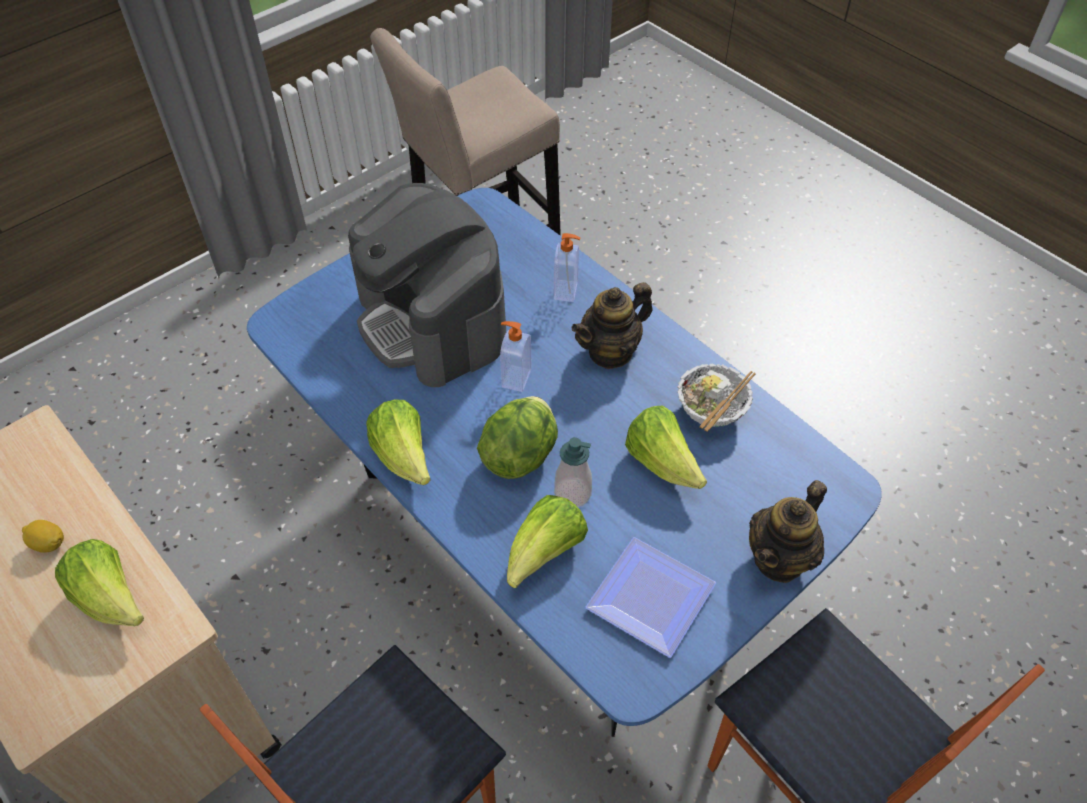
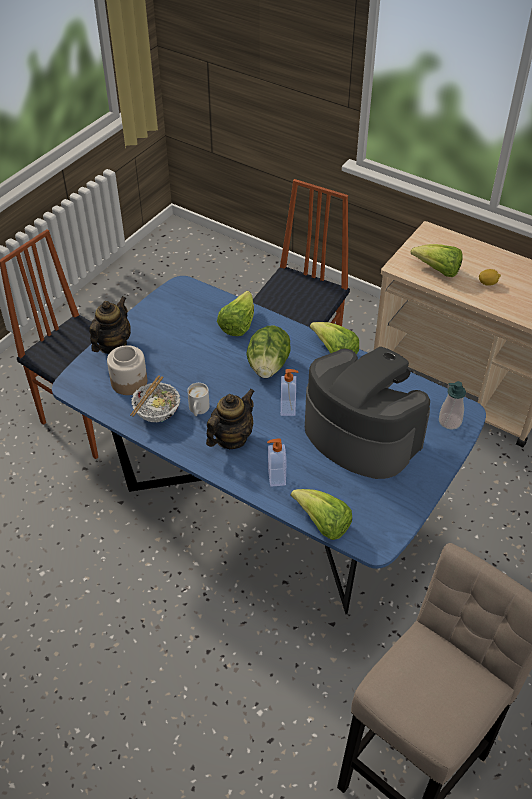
camera: 165 degrees right, 5 degrees down
(572, 493) = (231, 353): soap dispenser -> soap dispenser (449, 421)
(649, 402) = (198, 410): none -> white mug
(655, 597) = (176, 318): plate -> none
(662, 463) = (183, 378): lettuce -> lettuce (322, 524)
(751, 474) = (129, 382): none -> jar

